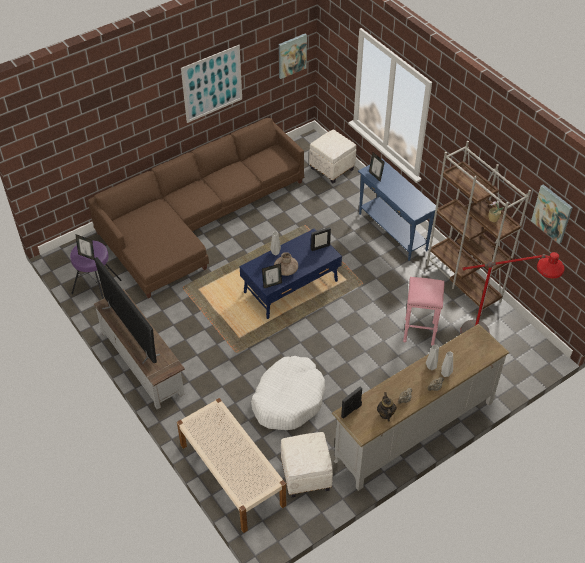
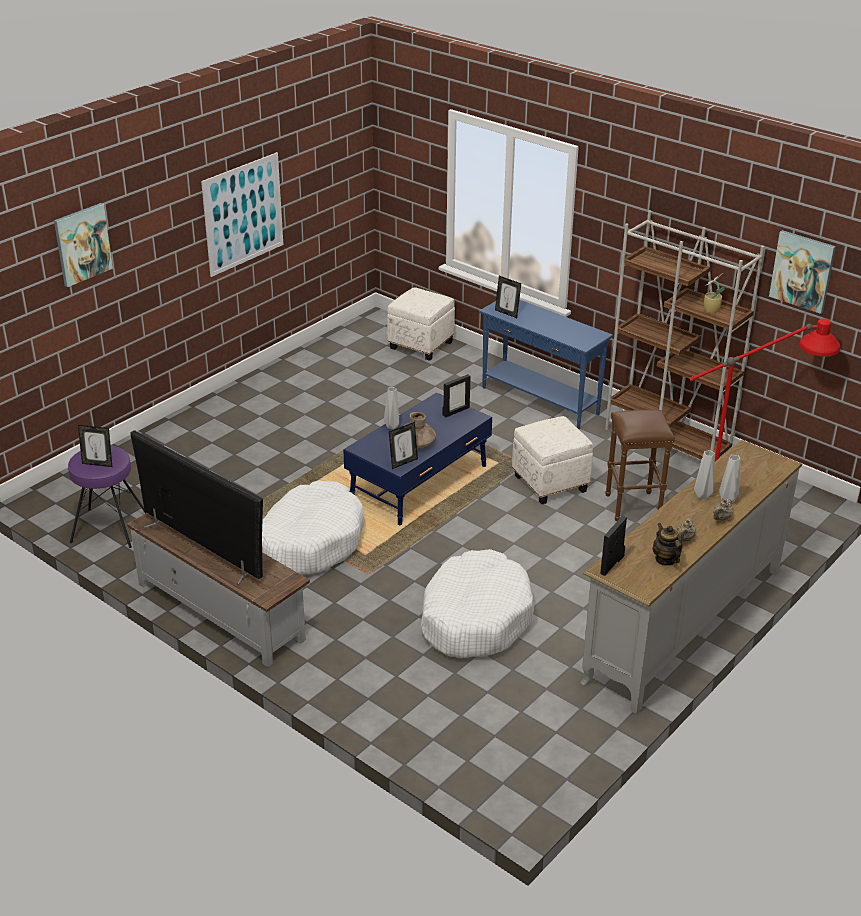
camera: 15 degrees left, 15 degrees down
(196, 219) = (240, 425): brown sofa -> none
(209, 320) = (310, 541): none -> white dog bed
(231, 475) = (426, 731): beige bench -> none
(292, 55) = (344, 180): picture -> picture (82, 244)
(305, 475) = (544, 709): white ottoman -> white ottoman (549, 483)
(418, 332) = (632, 507): pink stool -> brown stool

